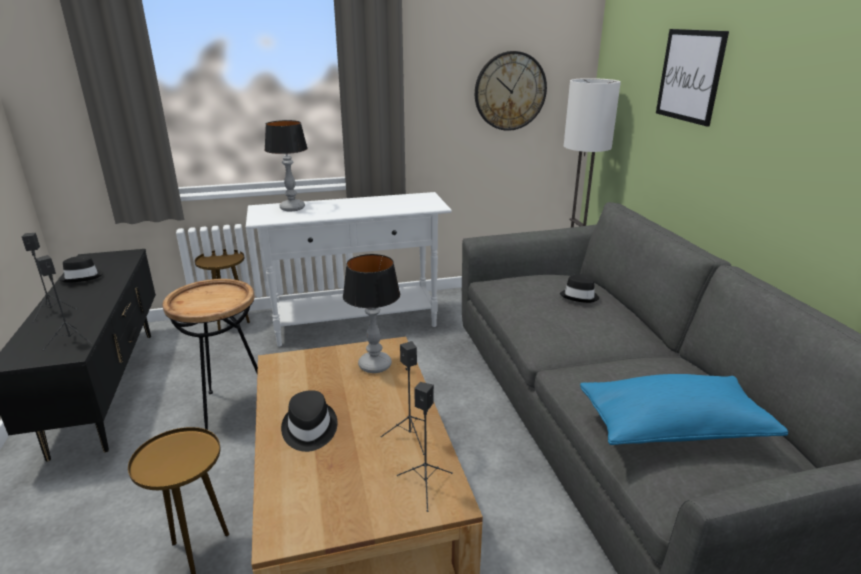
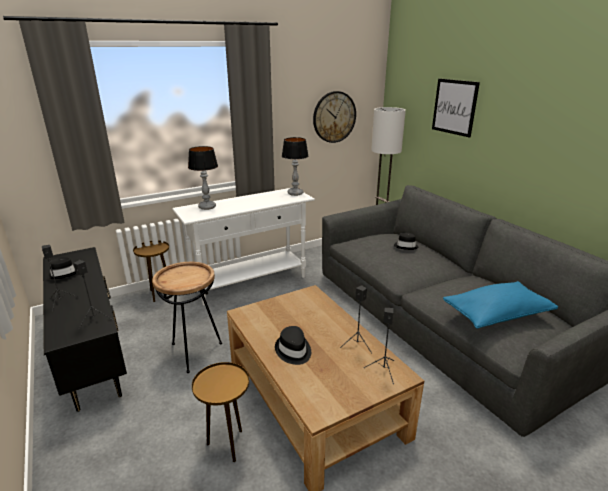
camera: 15 degrees left, 0 degrees up
(375, 365) = (308, 305): table lamp -> table lamp (295, 193)

